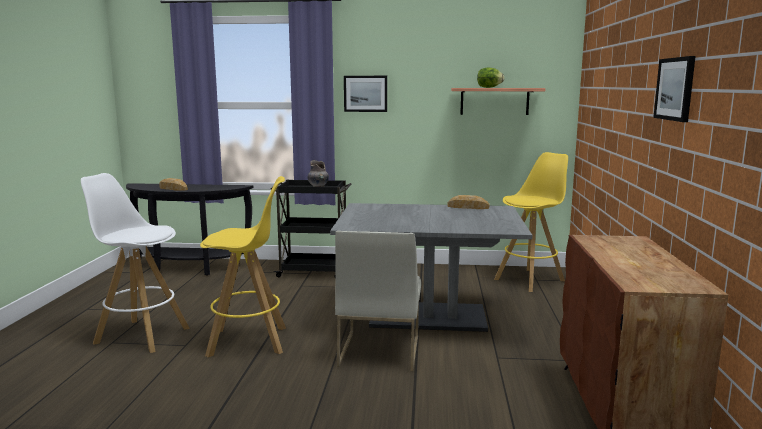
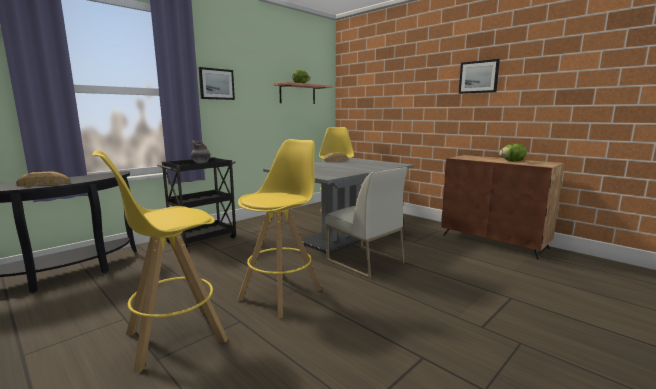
camera: 50 degrees left, 0 degrees up
(141, 335) = (174, 337): white stool -> yellow stool
(638, 265) = (512, 161): none -> lettuce

